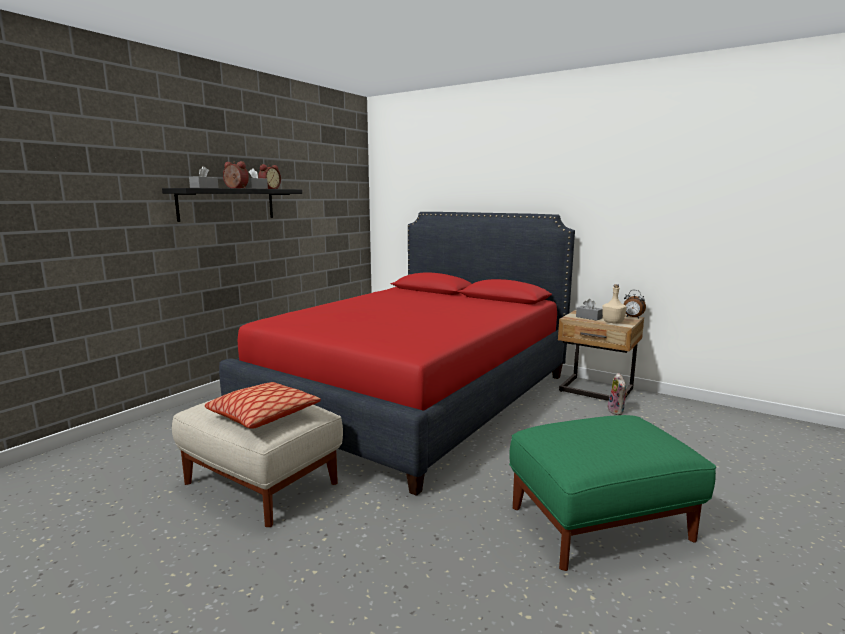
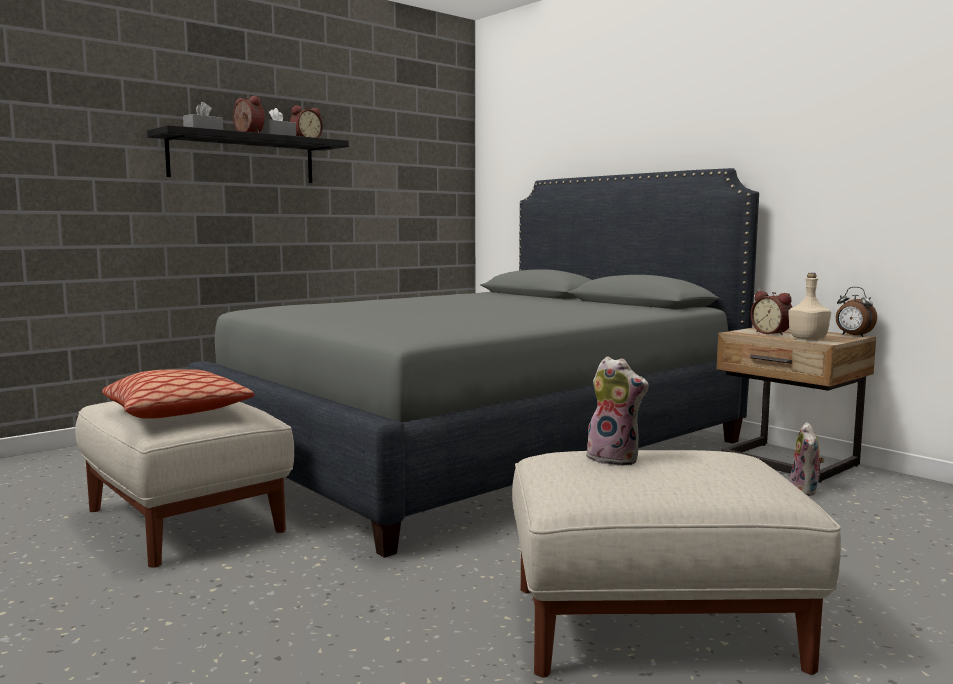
camera: 15 degrees right, 5 degrees down
(415, 397) = (480, 448): red bed -> grey bed
(577, 431) = (615, 459): none -> plush toy
(589, 317) = (772, 333): grey tissue box -> alarm clock
(599, 522) = (652, 625): green ottoman -> beige ottoman

